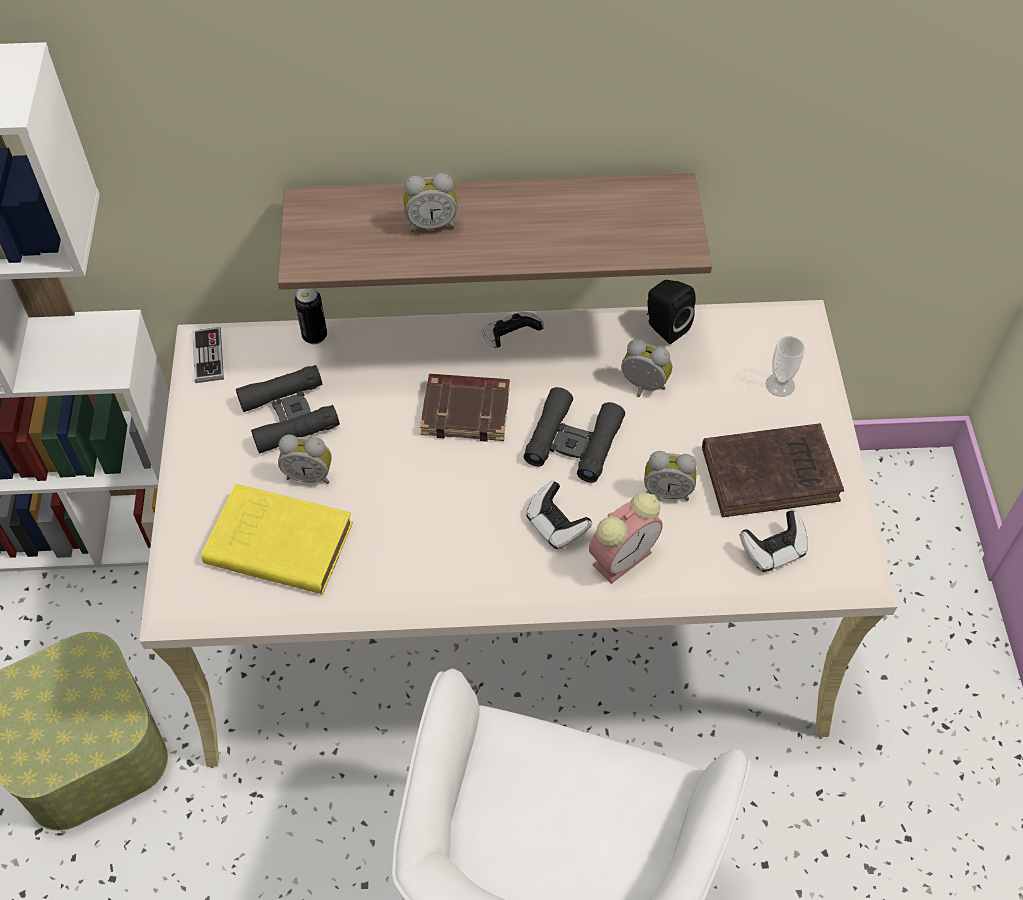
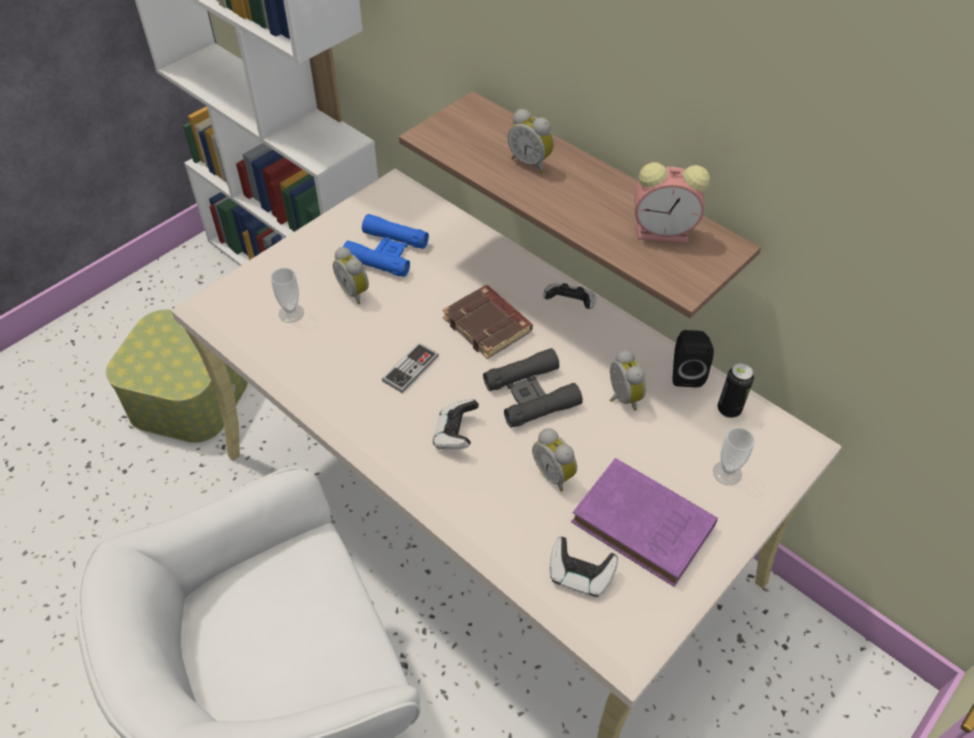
camera: 45 degrees right, 5 degrees down
(208, 356) = (385, 192): game controller -> game controller (410, 369)
(275, 543) = (291, 313): yellow book -> cup
(289, 415) = (386, 252): black binoculars -> blue binoculars
(314, 336) = (454, 221): can -> can (729, 409)
(623, 556) = (473, 489): alarm clock -> alarm clock (664, 232)
(773, 474) = (646, 526): brown book -> purple book

